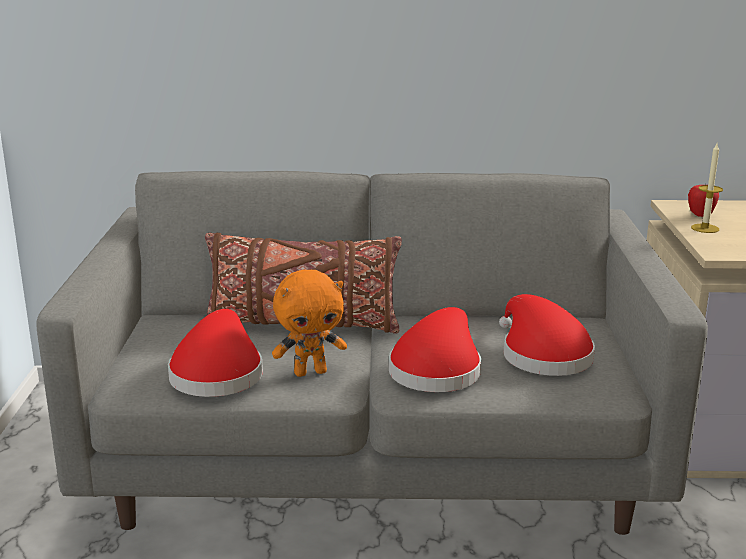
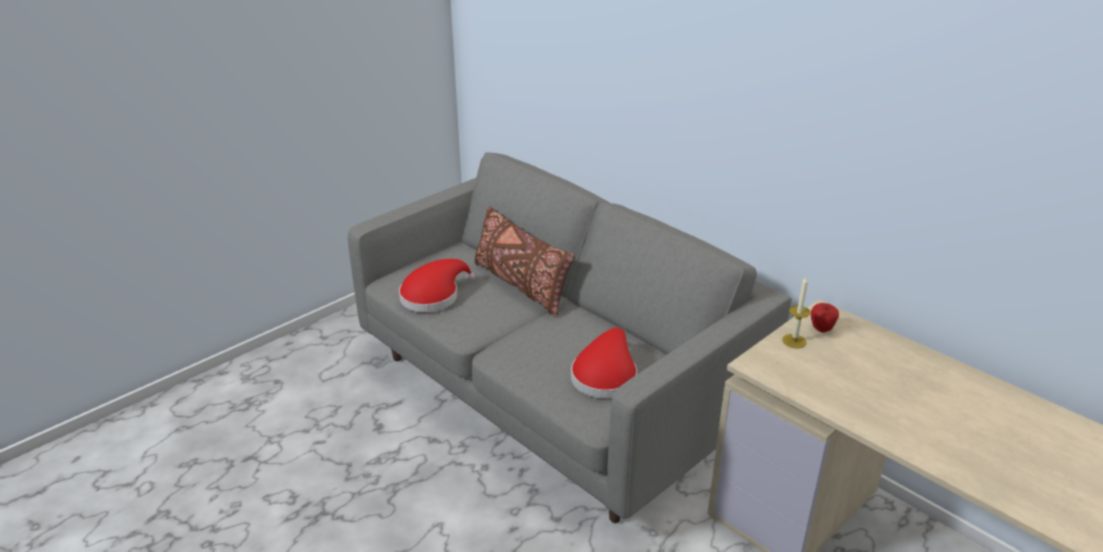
camera: 45 degrees right, 10 degrees up
(310, 372) = (473, 318): orange plush toy -> none
(437, 369) = (532, 352): red hat -> none

